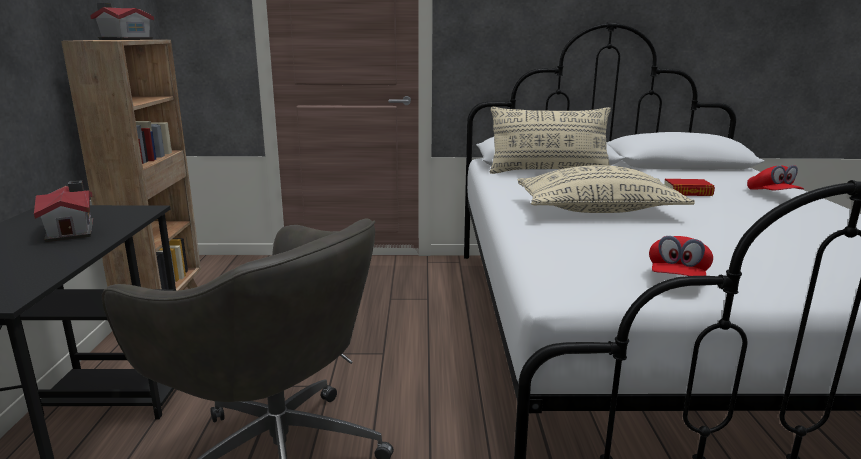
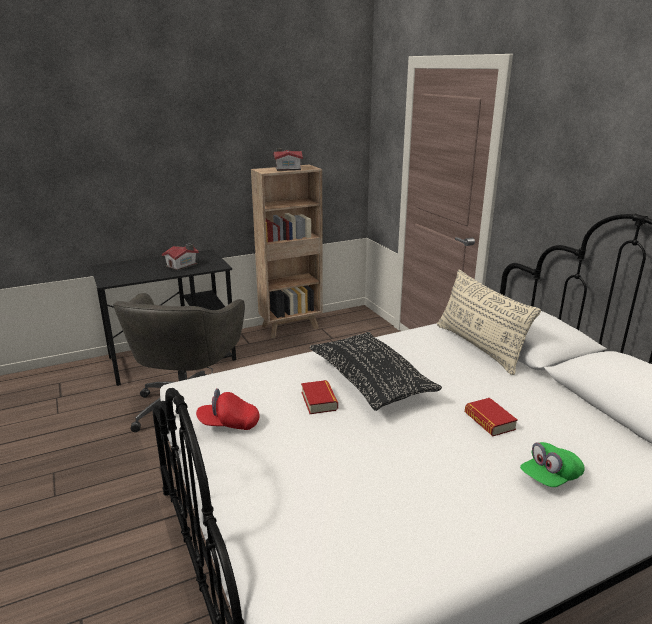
camera: 65 degrees right, 5 degrees up
(598, 210) = (370, 382): beige pillow -> black pillow
(632, 233) = (319, 401): none -> book
(772, 195) = (550, 477): red cap -> green cap

